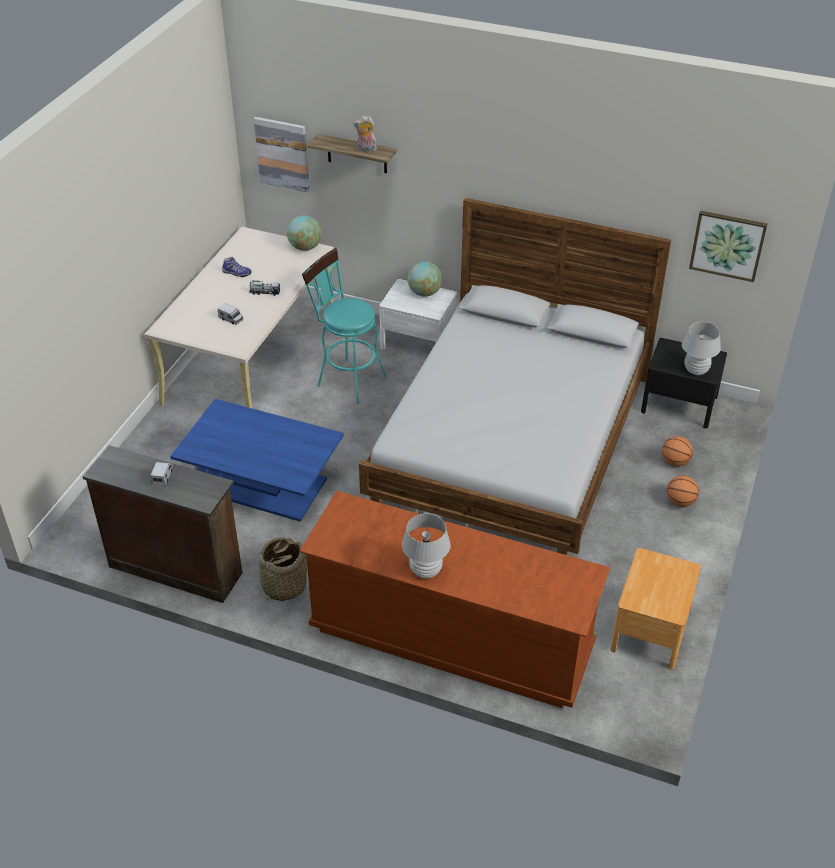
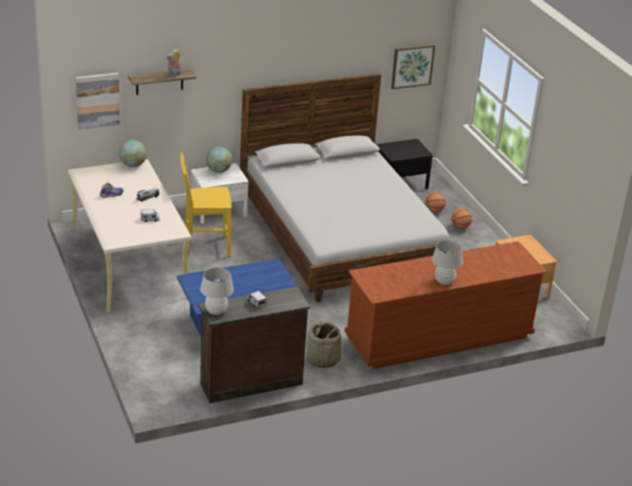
camera: 45 degrees left, 10 degrees down
(347, 379) = (205, 247): turquoise stool -> yellow chair
(696, 370) = (414, 152): white table lamp -> white table lamp (216, 311)

